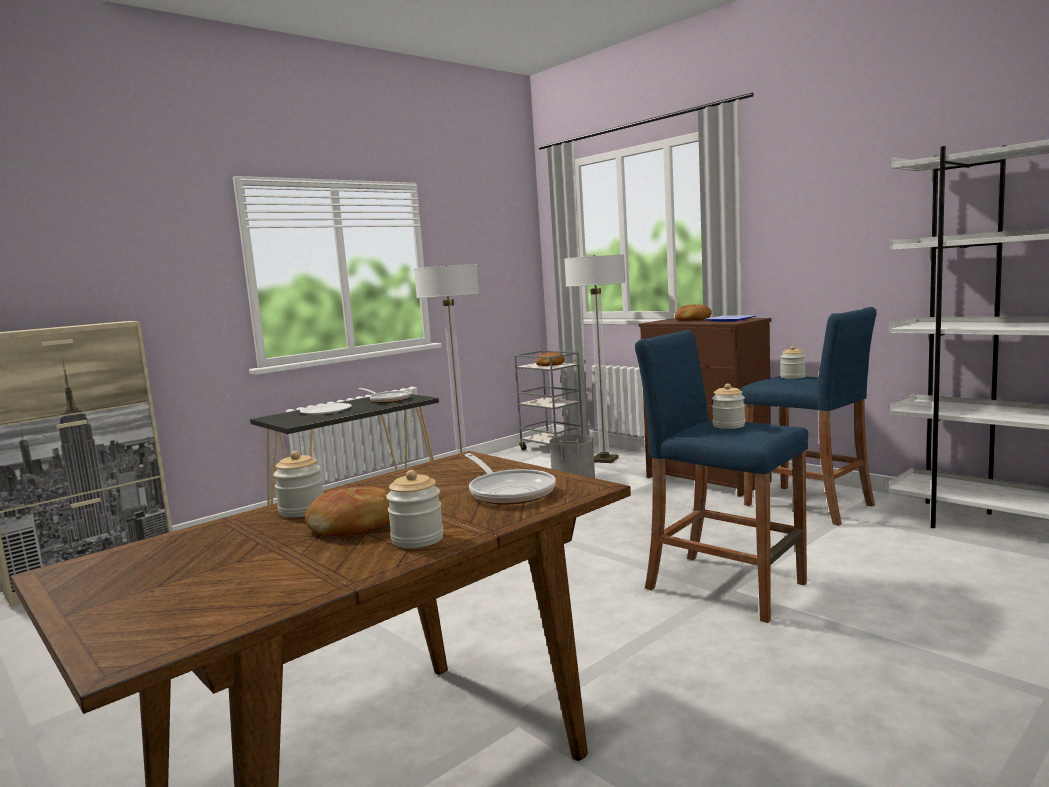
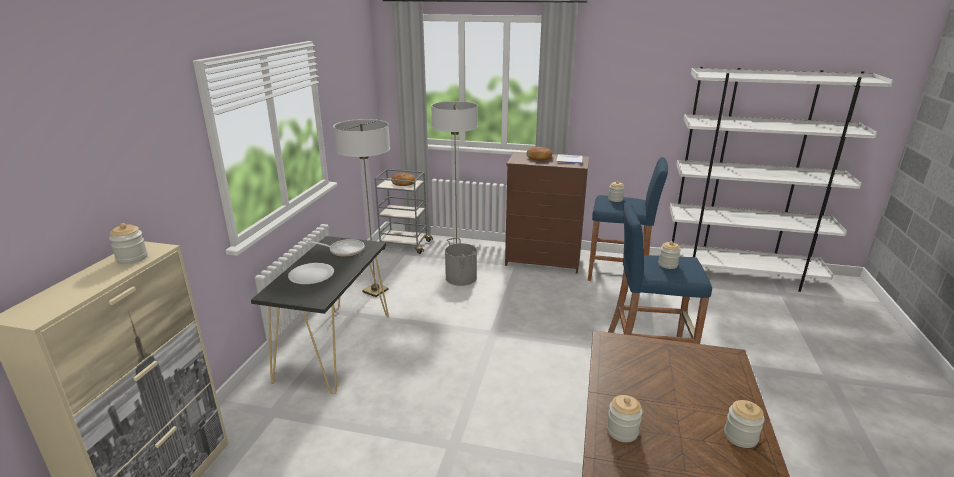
camera: 35 degrees left, 15 degrees up
(95, 323) = (132, 258): none -> jar
(355, 526) = (684, 436): bread -> none
(509, 492) = (701, 373): frying pan -> none

